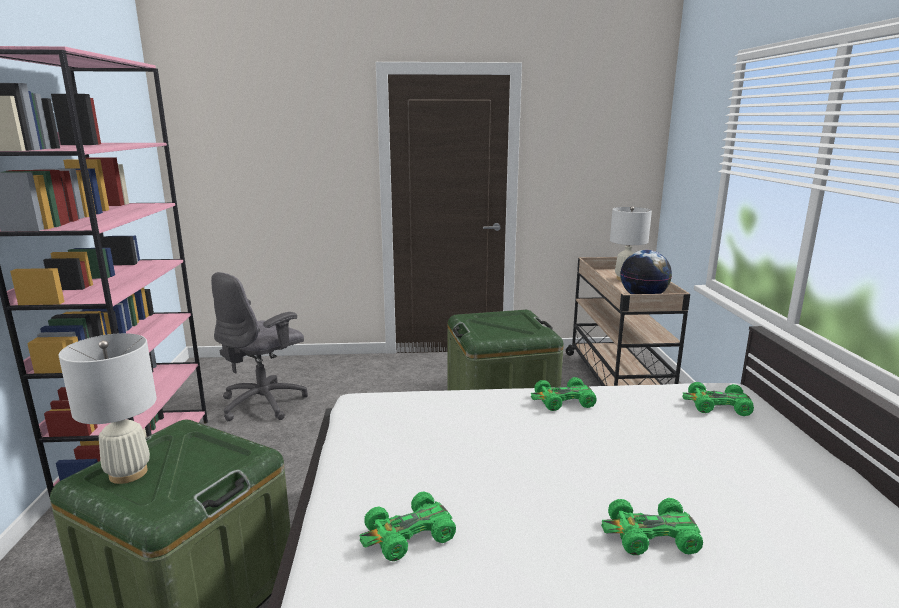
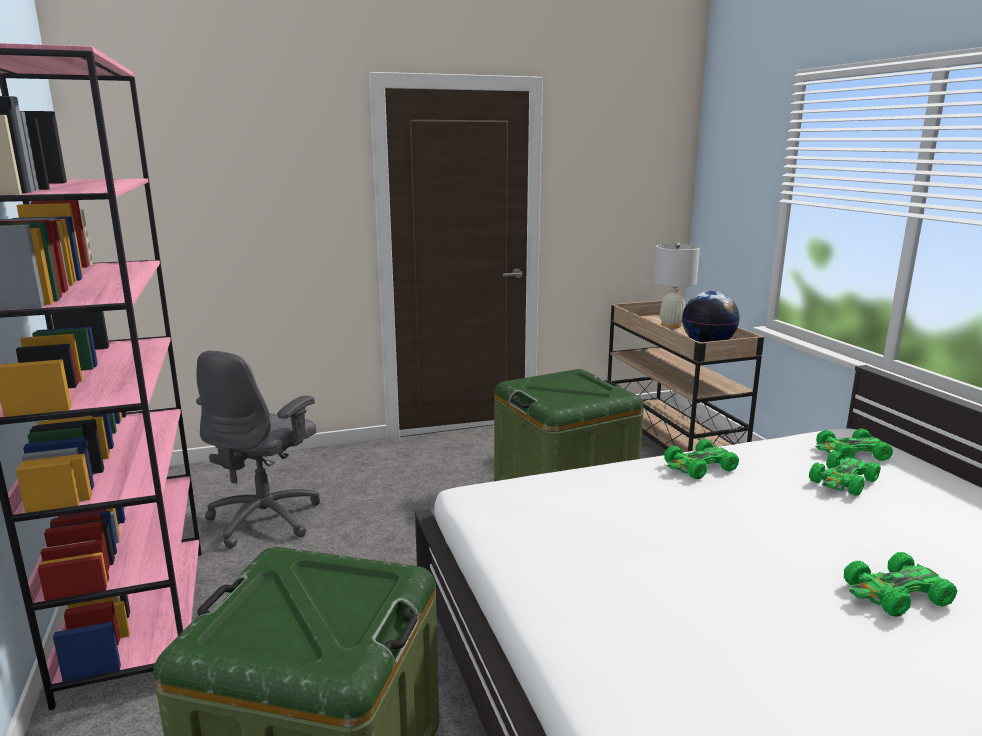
camera: 15 degrees left, 0 degrees up
(129, 473) = (254, 626): white table lamp -> none
(408, 535) = (659, 639): green toy car -> green toy car (843, 482)

